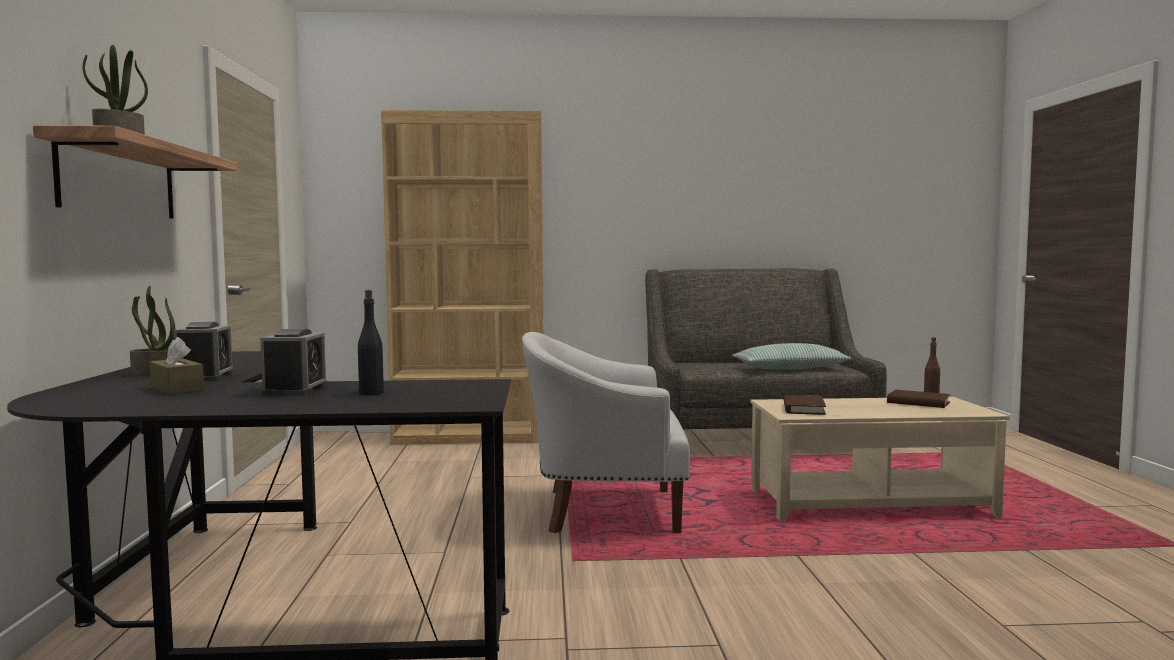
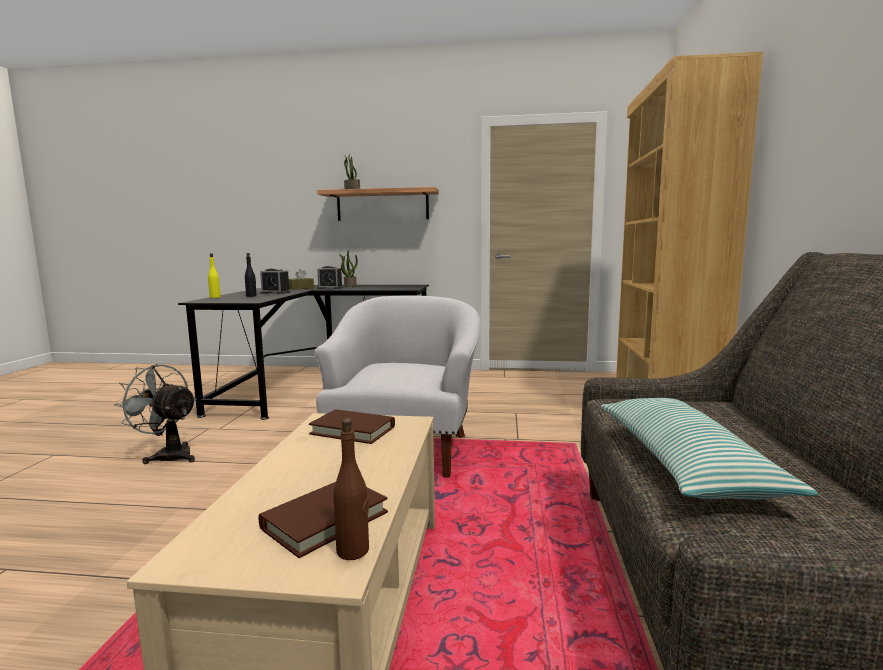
camera: 100 degrees right, 5 degrees up
(382, 407) = (215, 297): none -> yellow bottle
(701, 643) = (168, 455): none -> grey fan

